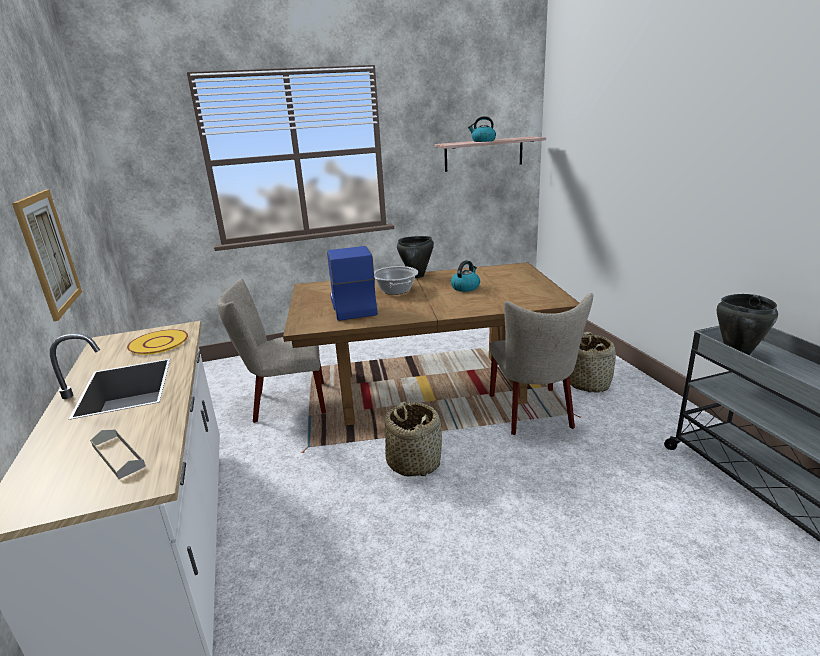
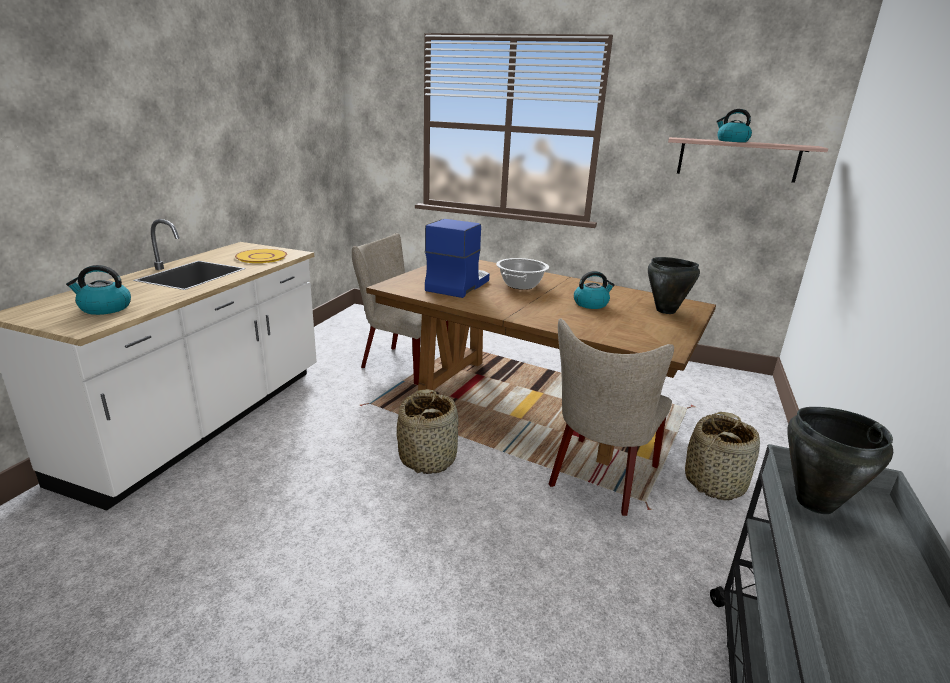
camera: 35 degrees right, 0 degrees up
(49, 253) = (213, 162): picture -> none
(118, 456) = (104, 308): grey tray -> kettle
(417, 276) = (566, 280): black cooking pot -> black cooking pot (666, 311)

